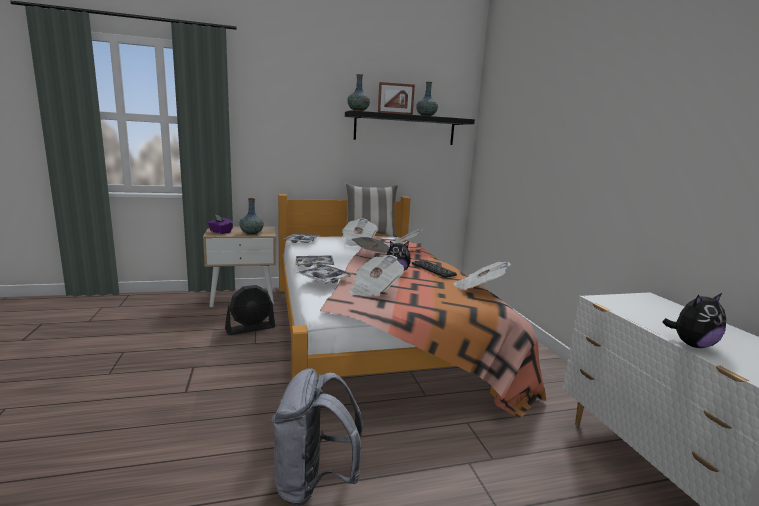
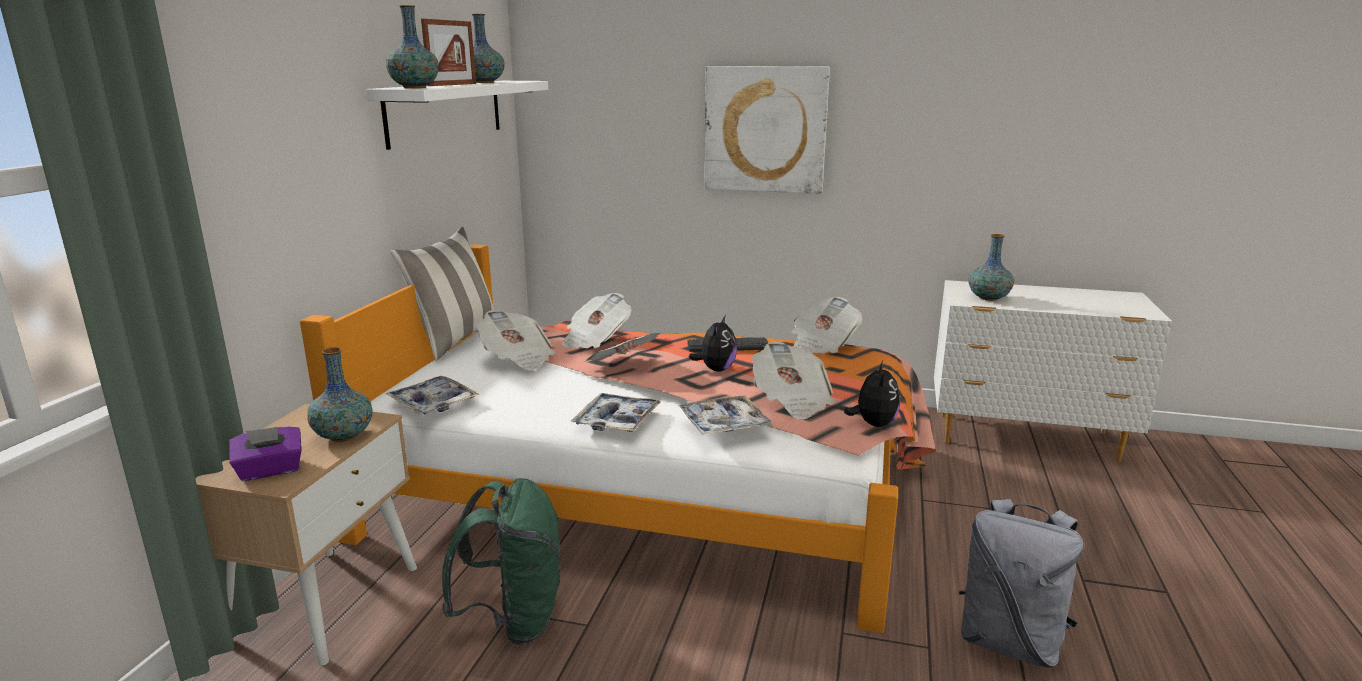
camera: 60 degrees left, 5 degrees up
(250, 328) = (514, 619): black fan -> green backpack
(405, 129) = (446, 111): black shelf -> white shelf
(562, 149) = (765, 129): none -> picture
(632, 307) = (988, 298): none -> vase
(692, 344) = (1080, 310): plush toy -> plush toy (873, 424)

